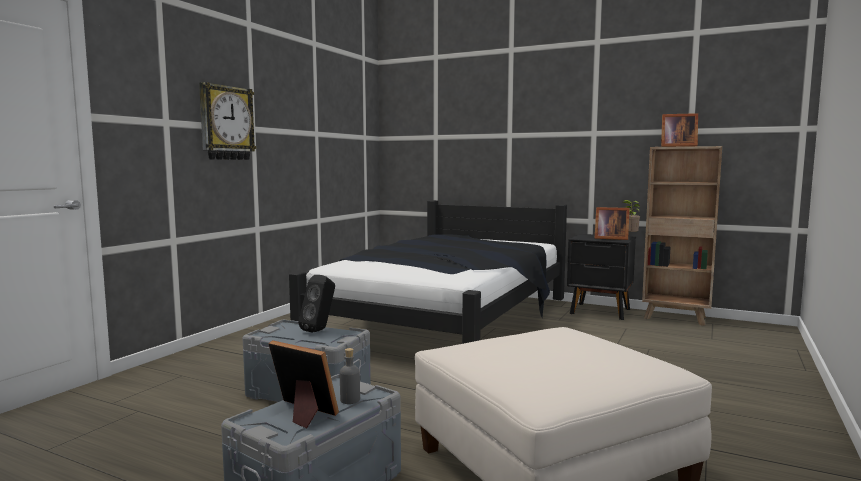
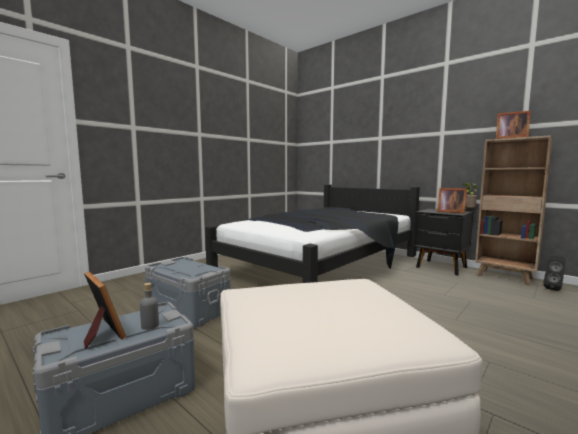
camera: 15 degrees right, 0 degrees up
(226, 123) = (178, 129): wall clock -> none
(320, 330) = (199, 266): black speaker -> black speaker (553, 289)

